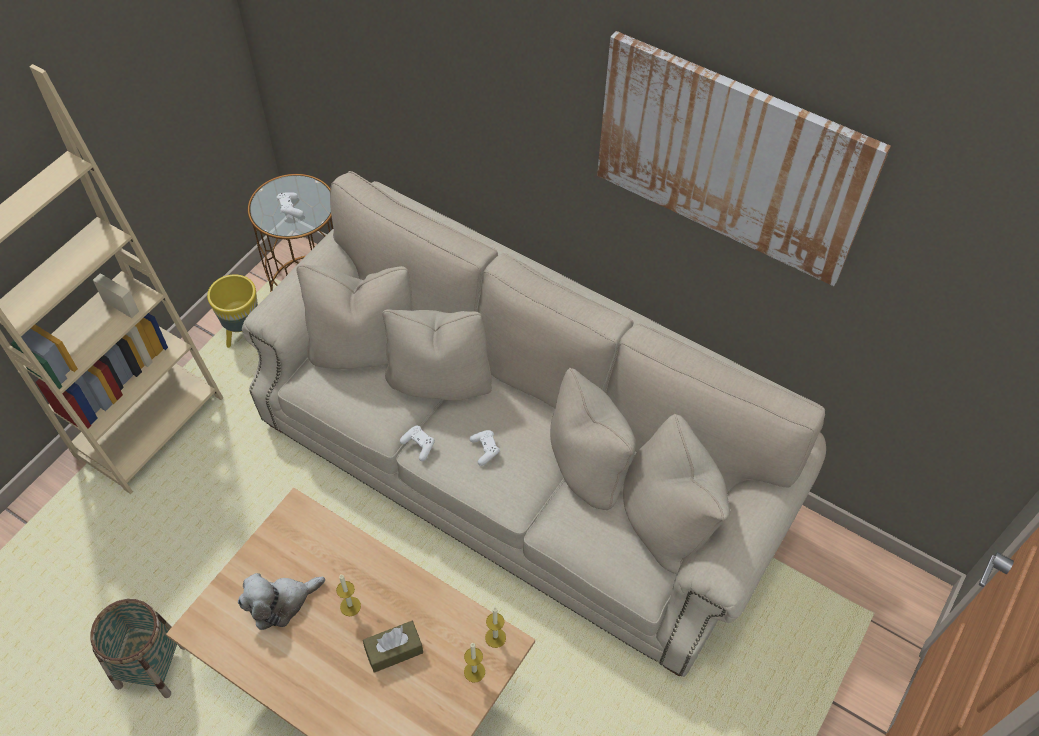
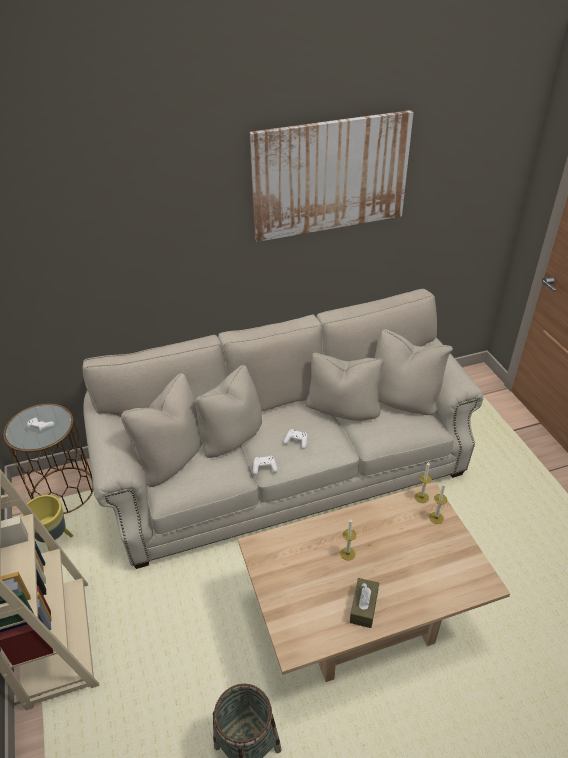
camera: 50 degrees left, 15 degrees down
(281, 603) = (315, 589): plush toy -> none
(394, 650) = (394, 547): brown tissue box -> brown tissue box (364, 607)

